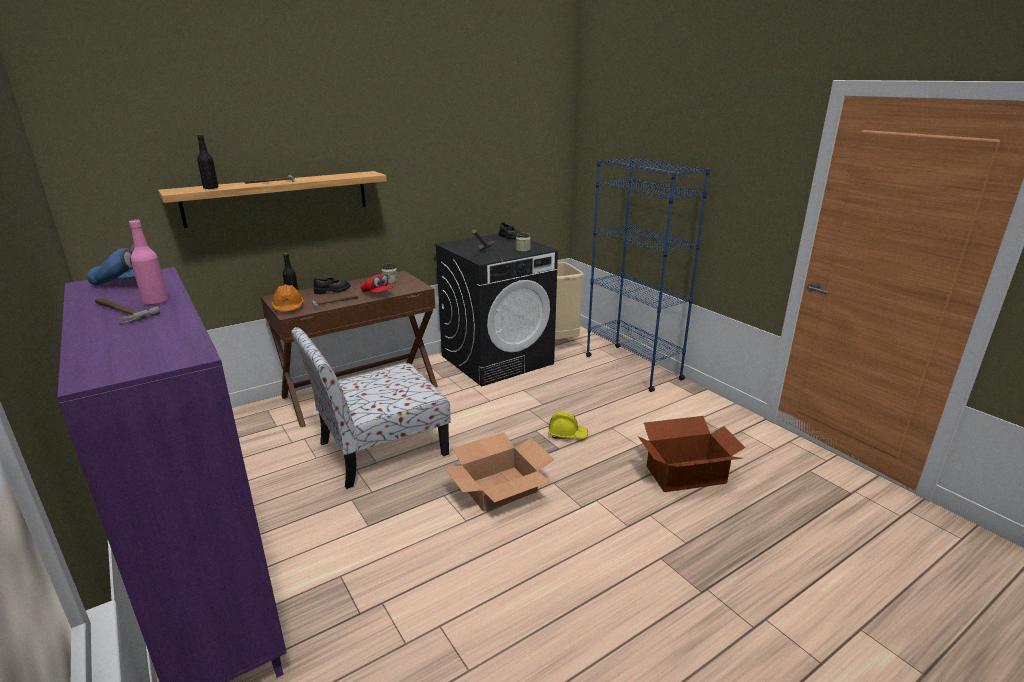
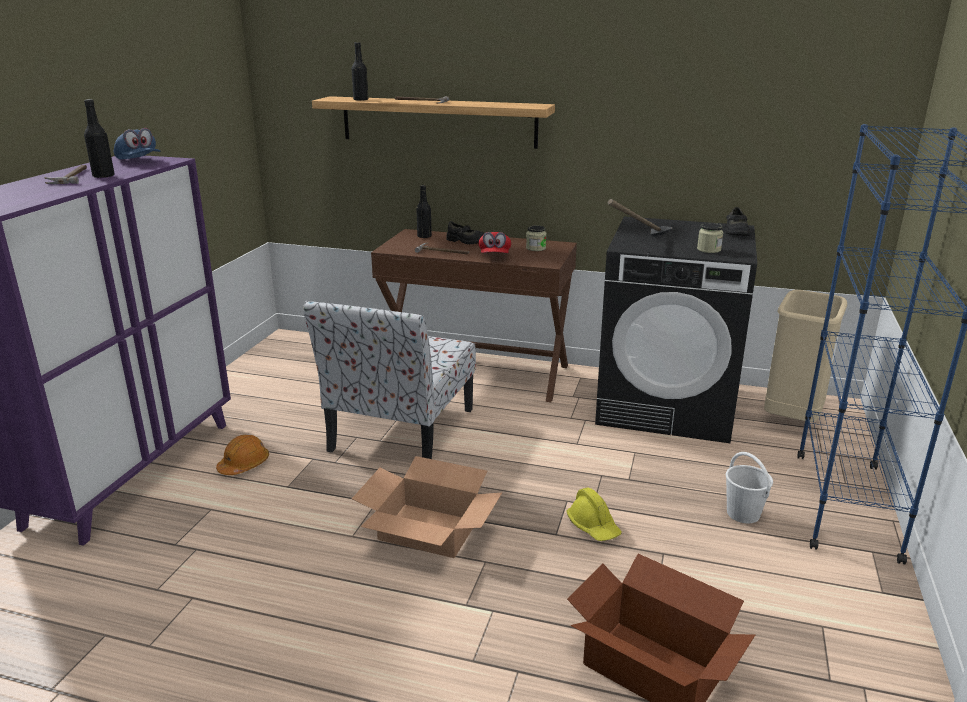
camera: 50 degrees right, 0 degrees up
(155, 302) = (103, 176): pink bottle -> black bottle
(288, 307) = (400, 244): orange hard hat -> orange hard hat (244, 465)
(379, 450) = (400, 431): chair -> chair turned 90 degrees counterclockwise
(609, 392) = (743, 514): none -> white bucket

